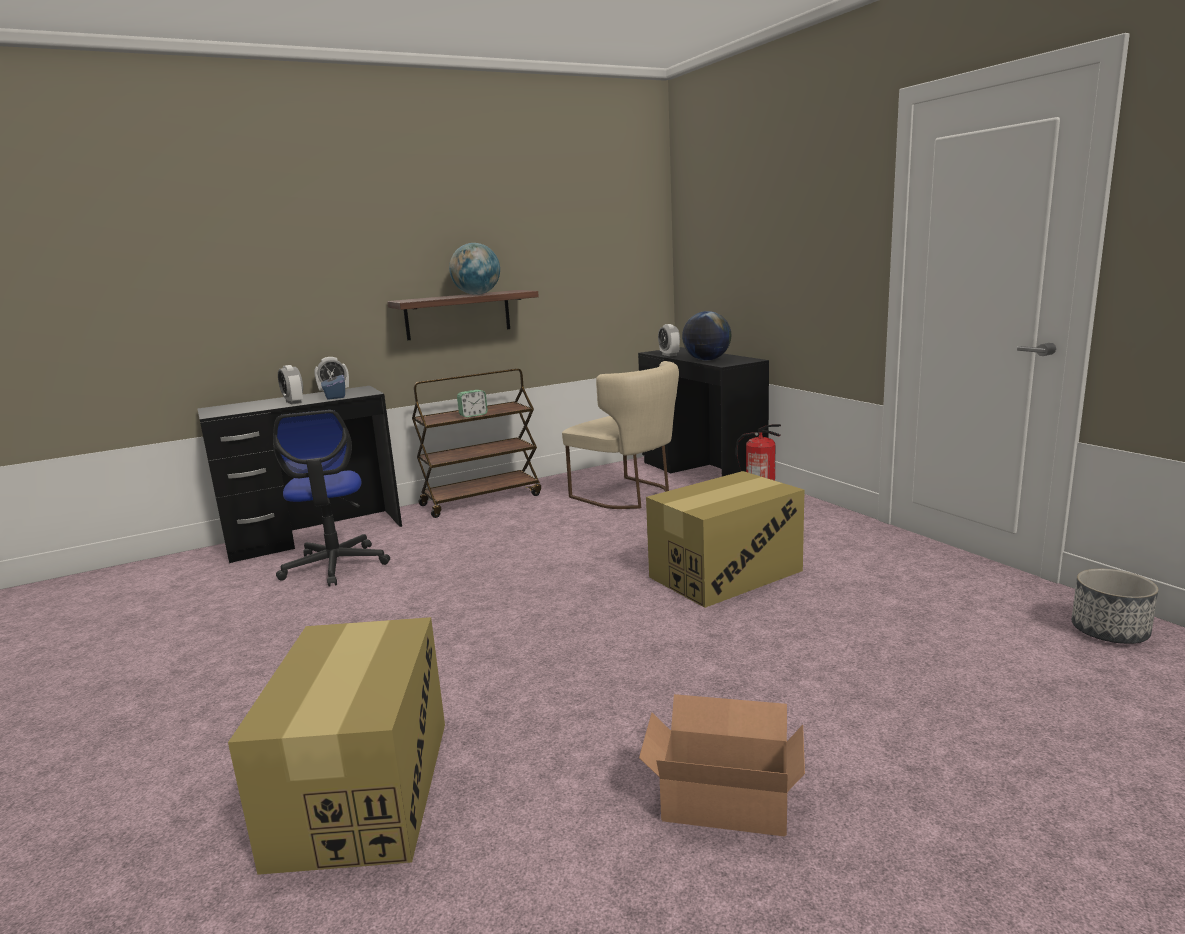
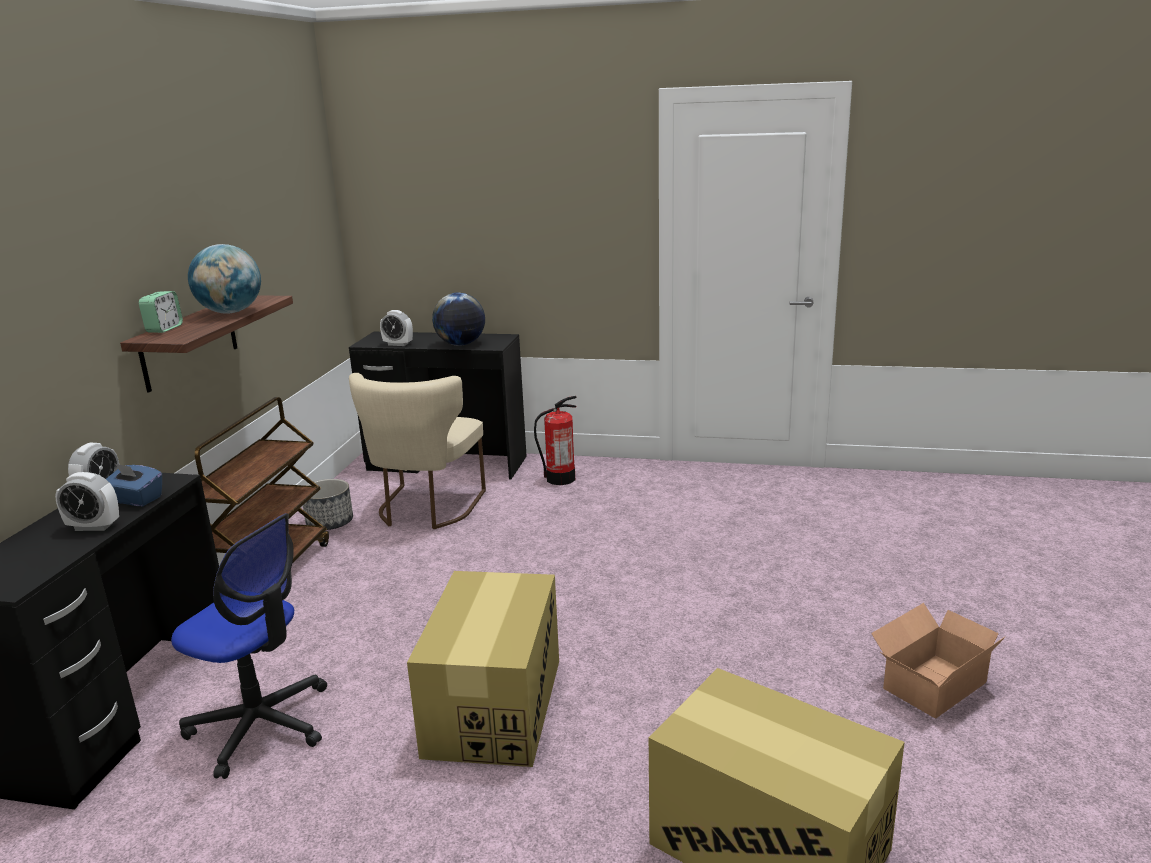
camera: 50 degrees left, 5 degrees up
(473, 415) = (263, 470): alarm clock -> alarm clock (164, 329)
(629, 495) = (426, 509): beige chair -> beige chair turned 105 degrees clockwise
(725, 574) = (649, 545): cardboard box -> cardboard box (494, 707)
(1109, 631) = (891, 488): planter -> planter (330, 522)

